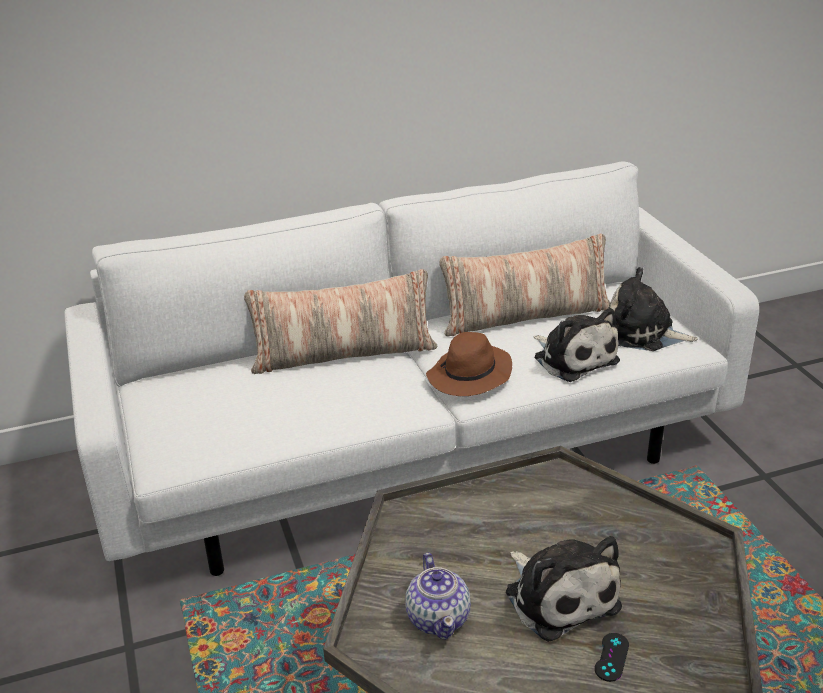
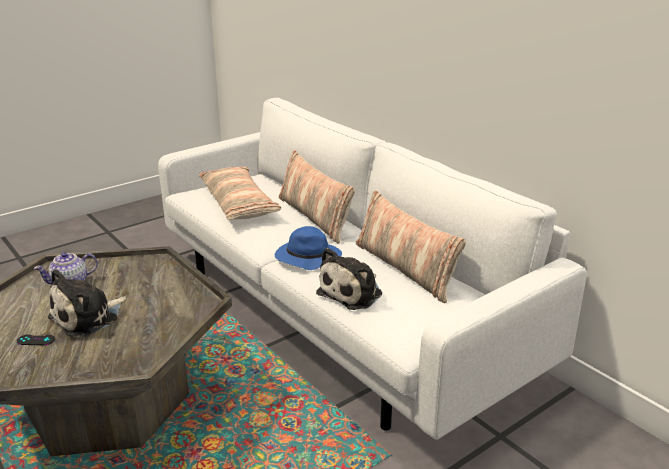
camera: 70 degrees right, 5 degrees down
(252, 411) = (238, 203): none -> pillow
(470, 376) = (307, 258): brown hat -> blue hat
(643, 333) = (413, 320): plush toy -> none

